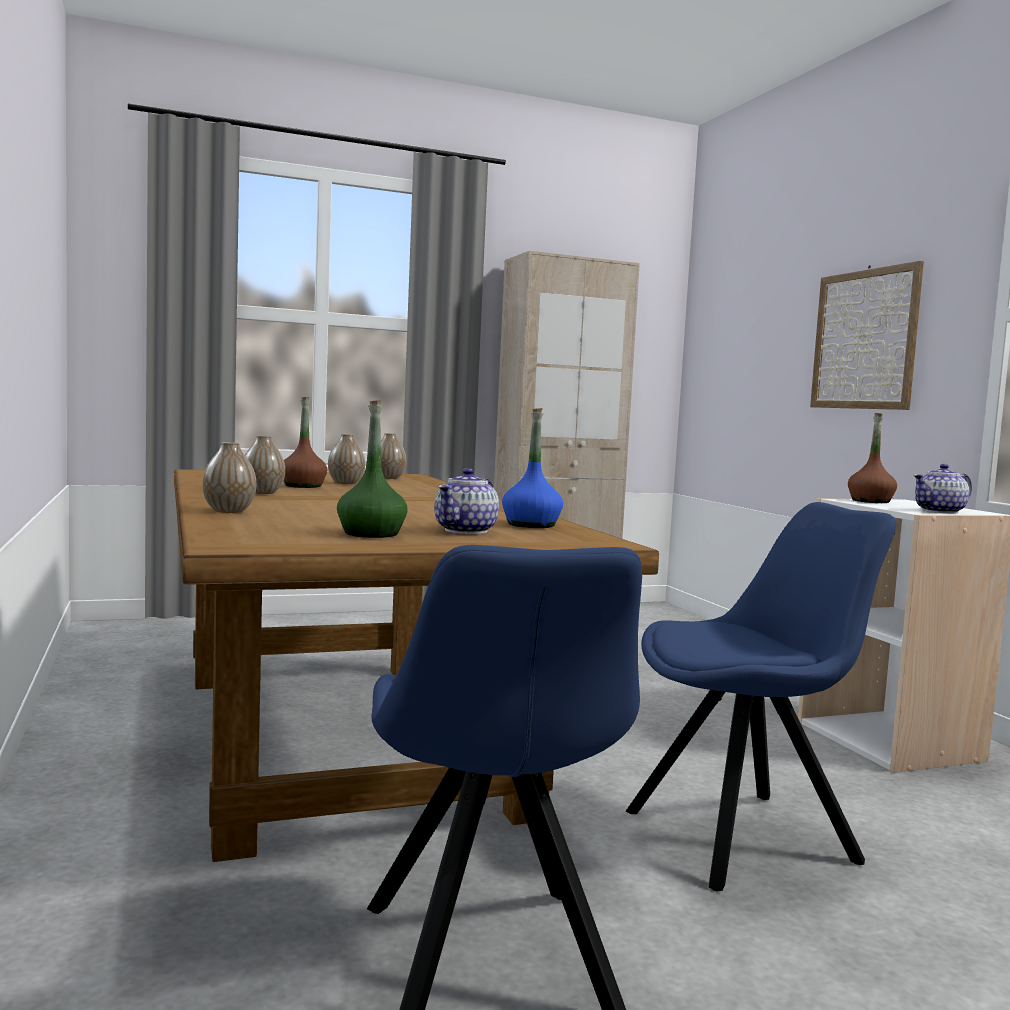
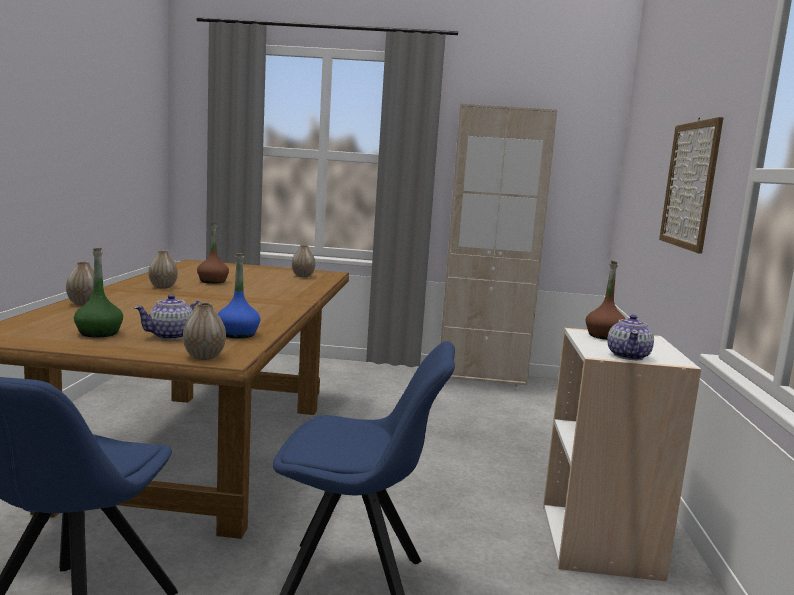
camera: 25 degrees right, 5 degrees up
(346, 483) = (253, 280): vase -> vase (204, 357)
(940, 511) = (628, 356): teapot -> teapot turned 75 degrees counterclockwise

